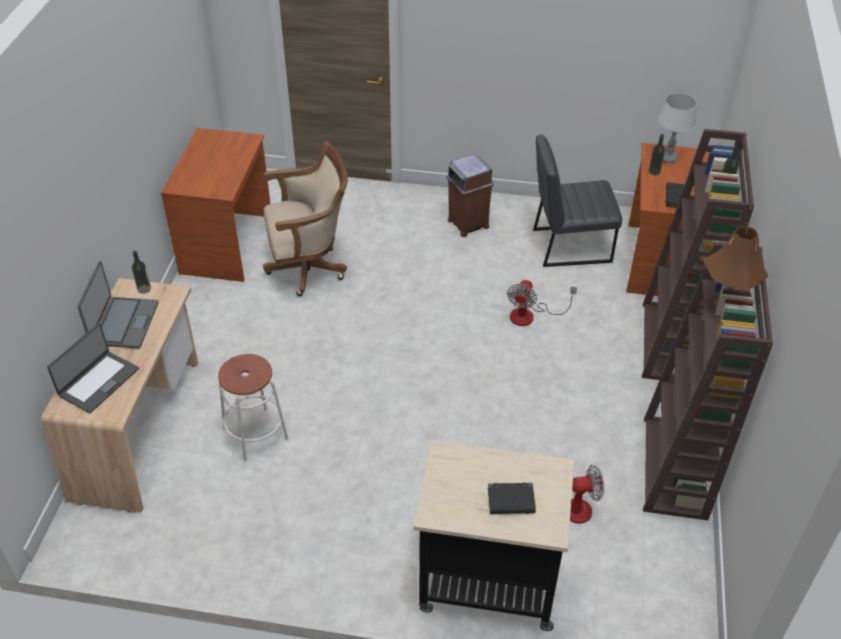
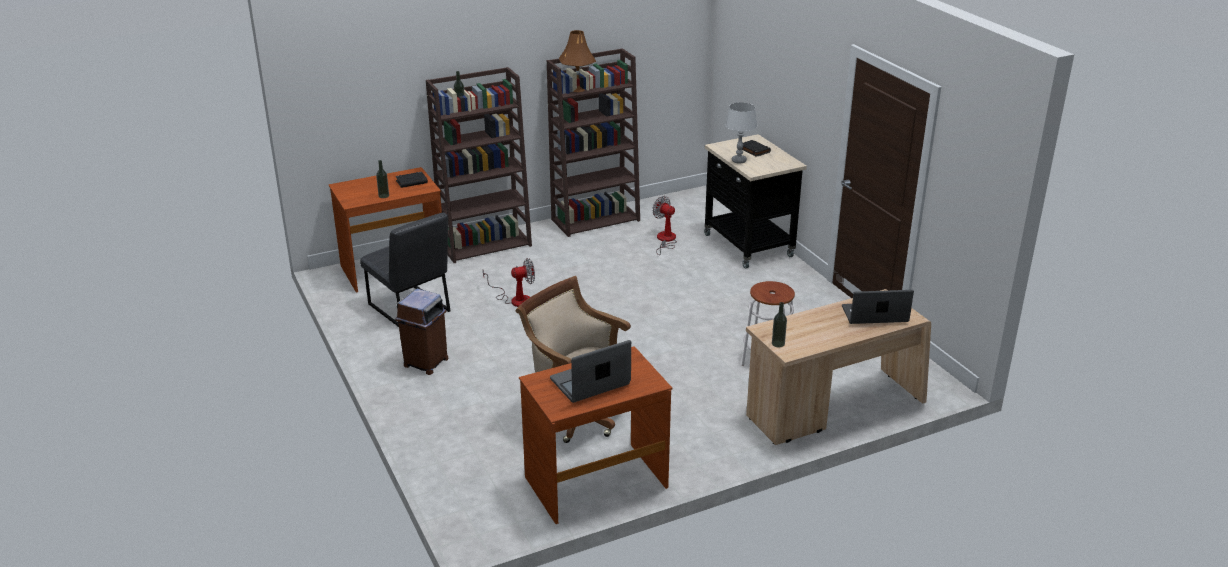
camera: 125 degrees left, 15 degrees down
(124, 323) = (819, 333): laptop -> laptop (590, 382)
(668, 158) = (359, 195): grey table lamp -> grey table lamp (739, 160)

